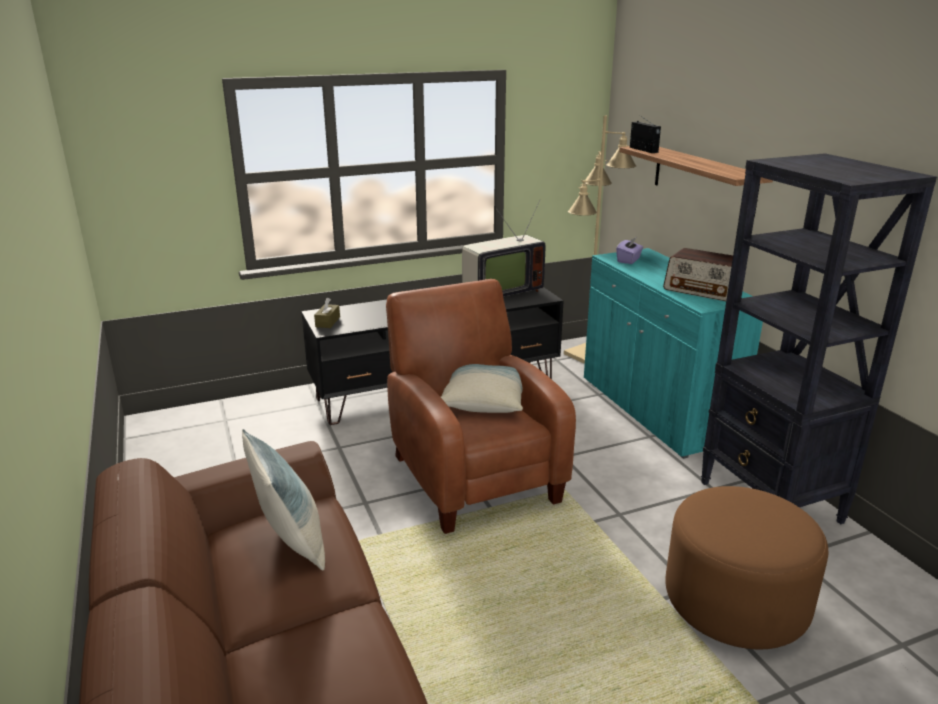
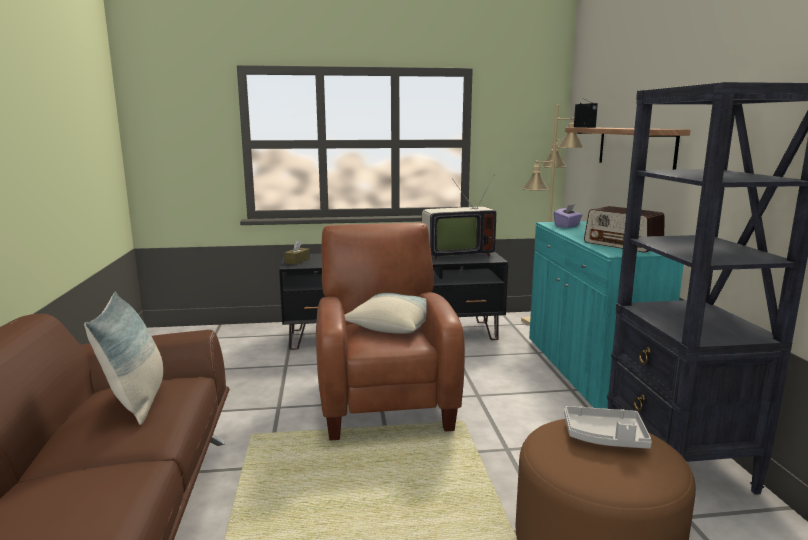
camera: 15 degrees right, 10 degrees down
(745, 507) = (605, 437): none -> grey tray

